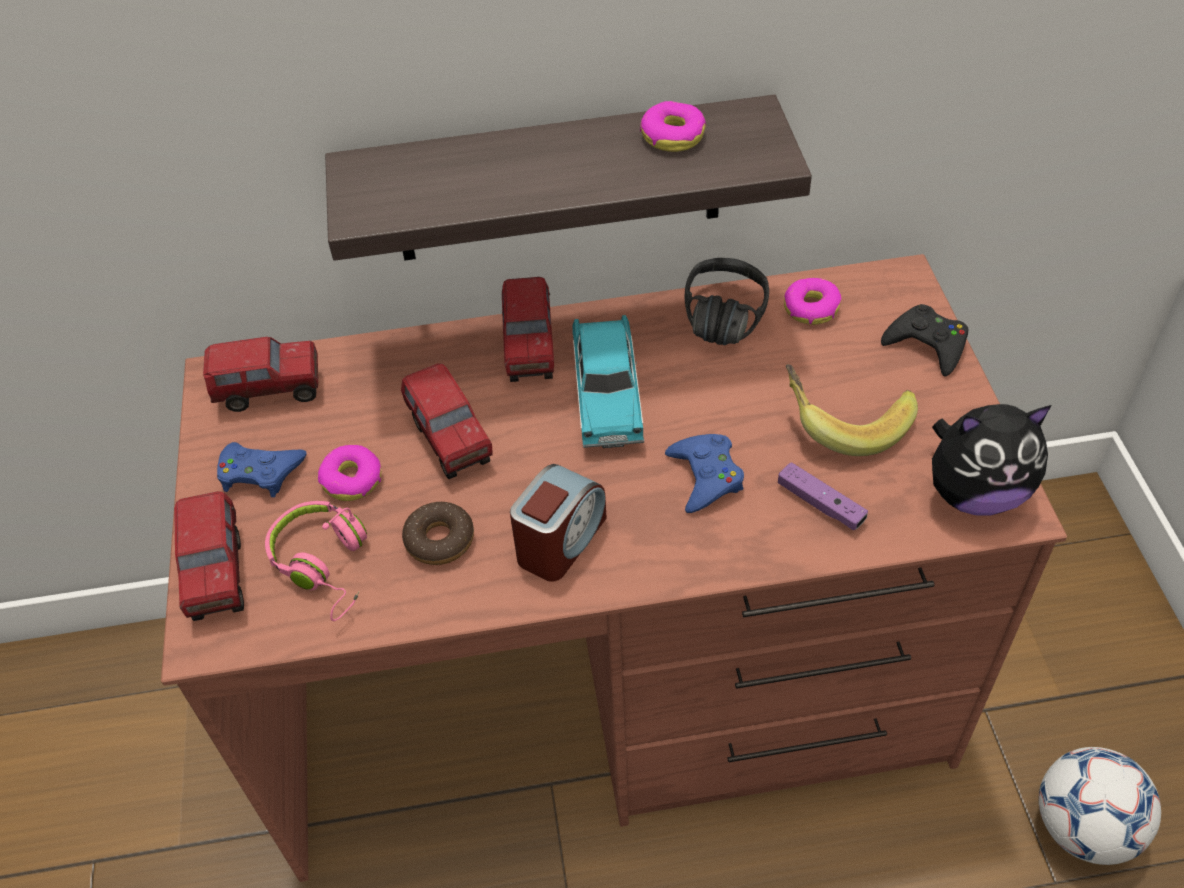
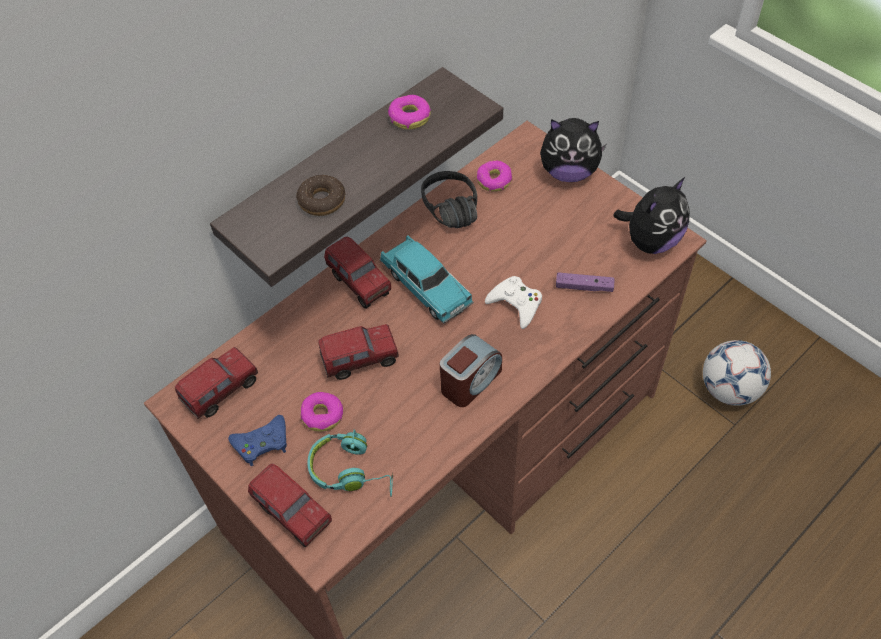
camera: 35 degrees left, 5 degrees up
(326, 564) = (352, 470): pink headphones -> turquoise headphones
(439, 540) = (404, 419): donut -> donut (322, 200)
(451, 441) = (360, 361): toy truck -> toy truck turned 45 degrees counterclockwise
(560, 541) = (470, 381): alarm clock -> alarm clock turned 45 degrees clockwise
(705, 477) = (516, 304): blue game controller -> white game controller
(844, 421) = (561, 236): banana -> none
(927, 345) = (568, 172): black game controller -> plush toy

